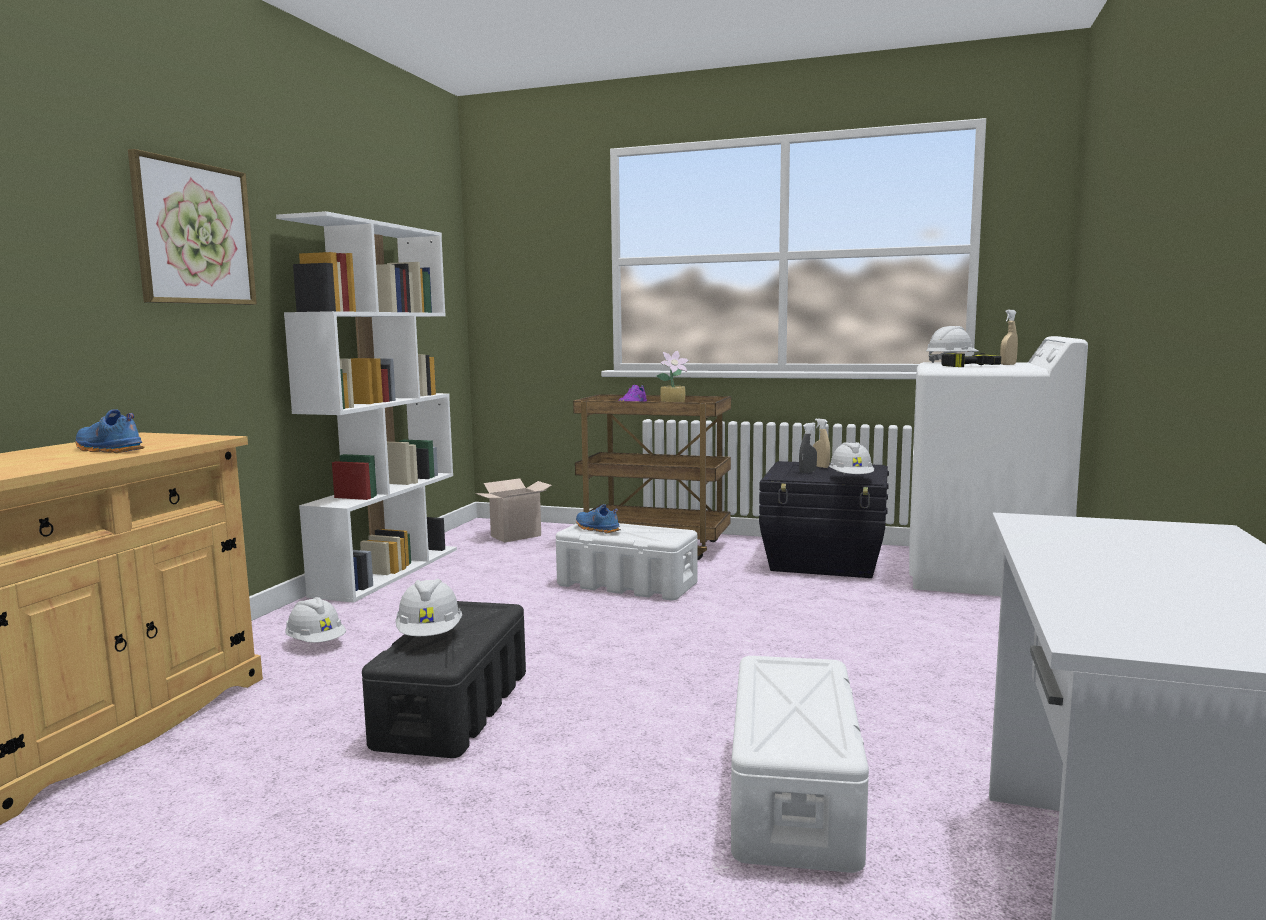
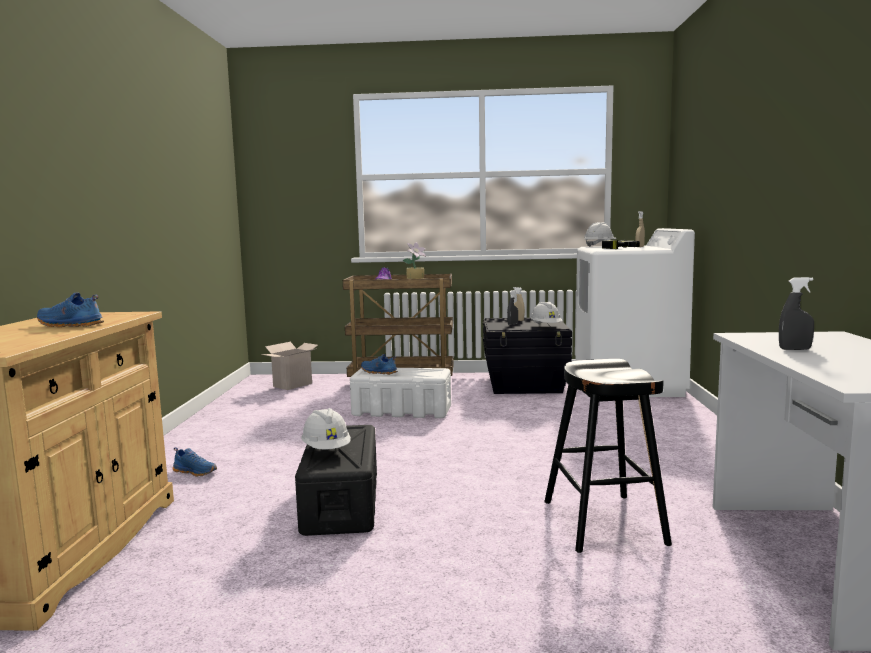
camera: 15 degrees left, 0 degrees up
(194, 234) = (80, 152): picture -> none
(316, 643) = (196, 472): white hard hat -> blue shoe
(388, 571) = (210, 417): white bookcase -> none
(793, 794) = (603, 522): white storage box -> black stool
(1088, 553) = (794, 349): none -> grey spray bottle

